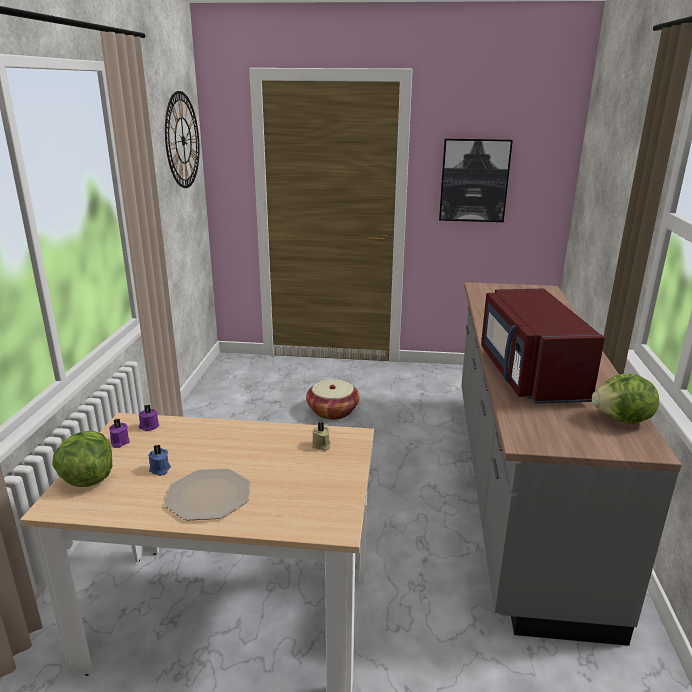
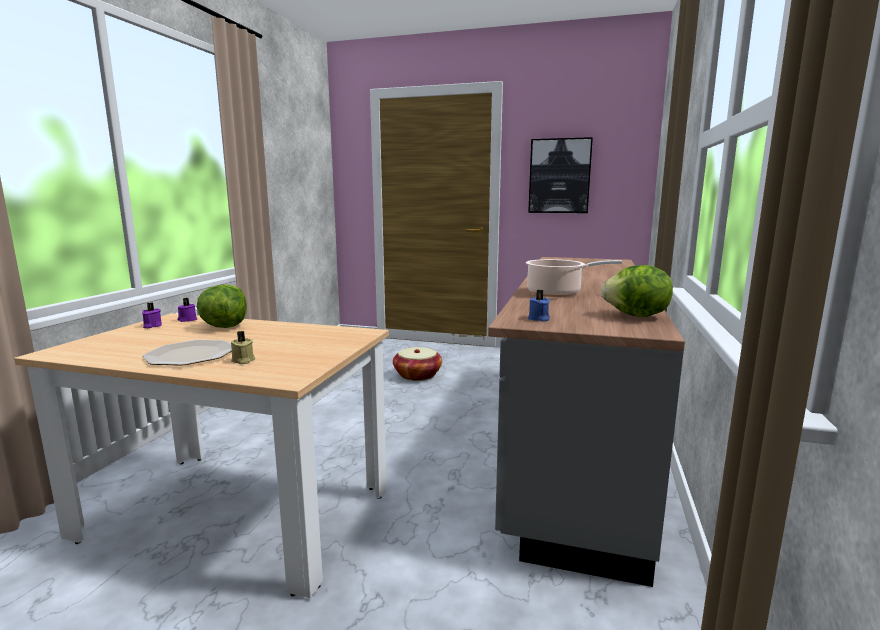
camera: 10 degrees right, 10 degrees down
(87, 479) = (99, 341): lettuce -> lettuce (224, 326)
(160, 470) = (166, 340): blue candle -> blue candle (539, 319)
(182, 140) = (309, 142): wall clock -> none
(321, 445) = (327, 335): beige candle -> beige candle (243, 360)
(529, 375) = (557, 293): red microwave -> cooking pot

